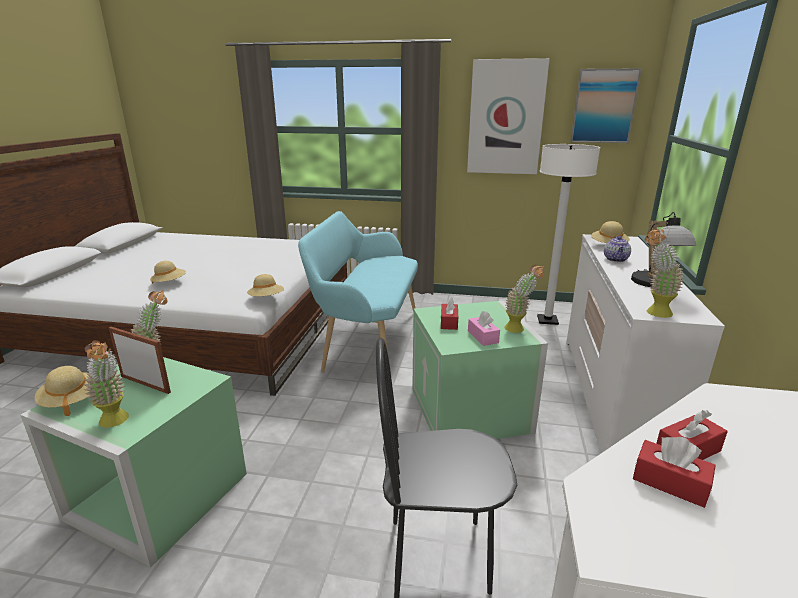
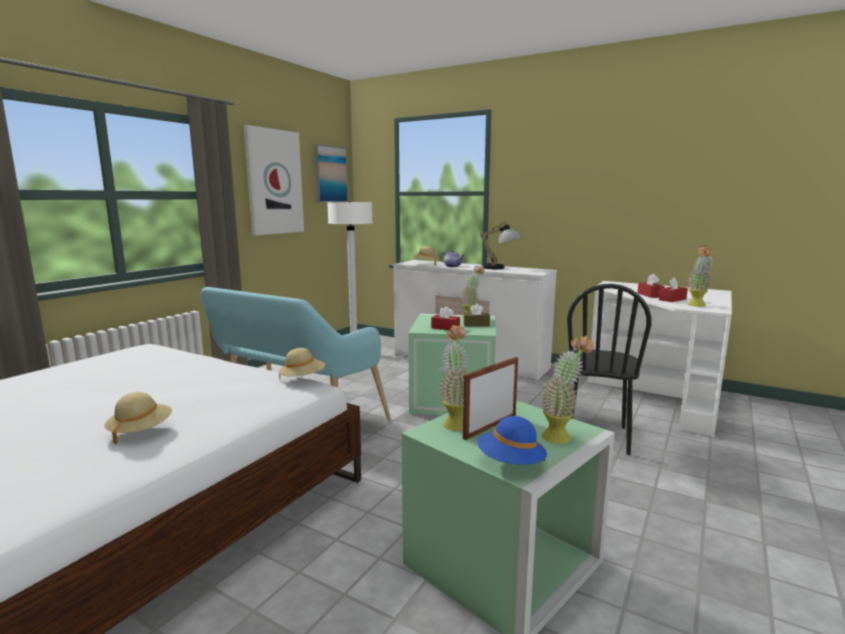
camera: 70 degrees left, 10 degrees down
(71, 401) = (510, 463): beige hat -> blue hat
(483, 337) = (476, 324): pink tissue box -> brown tissue box
(652, 313) = (537, 273): potted plant -> potted plant (697, 306)

